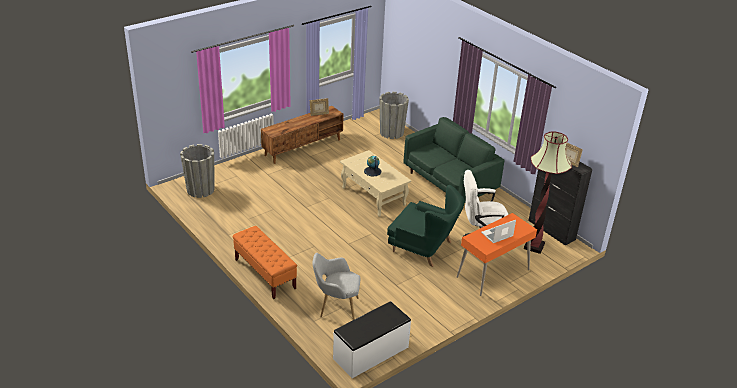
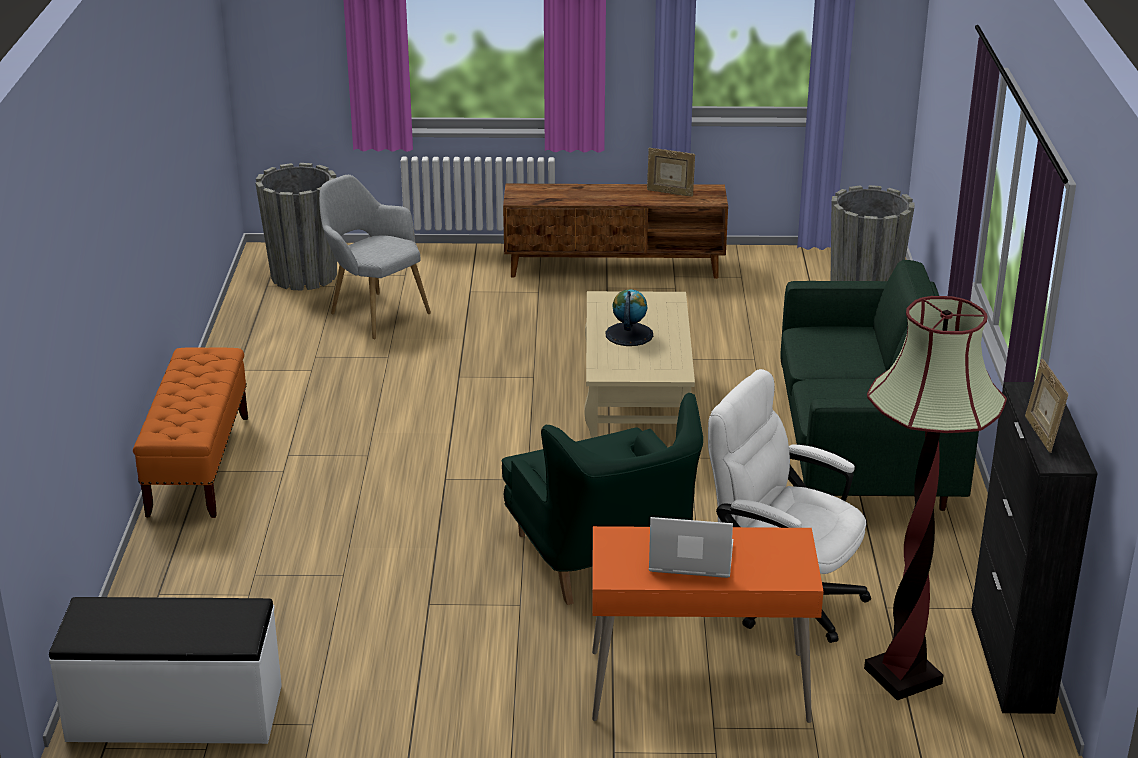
camera: 40 degrees right, 5 degrees down
(336, 308) = (237, 590): grey armchair -> grey armchair (374, 312)

